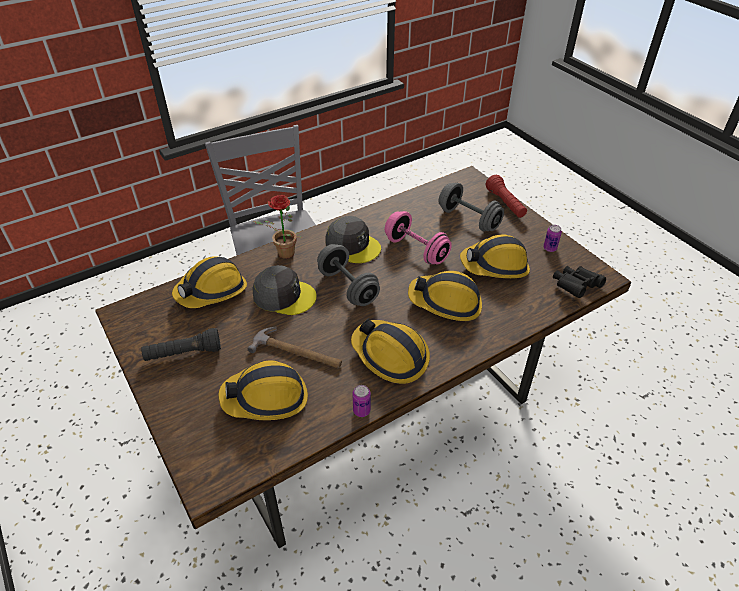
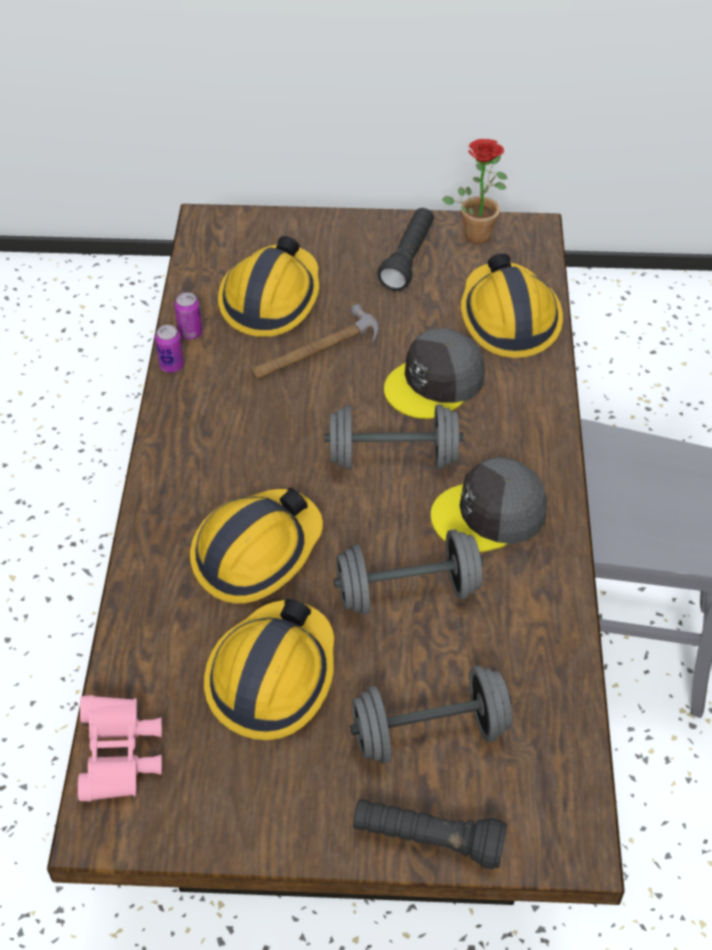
camera: 125 degrees right, 5 degrees up
(283, 254) = (534, 420): potted plant -> potted plant (477, 231)
(390, 356) = (223, 433): hard hat -> none
(416, 250) = (407, 592): pink dumbbell -> grey dumbbell
(505, 204) = (427, 840): red flashlight -> black flashlight
(549, 248) = (239, 805): can -> can (190, 333)
(575, 287) = (121, 758): black binoculars -> pink binoculars

